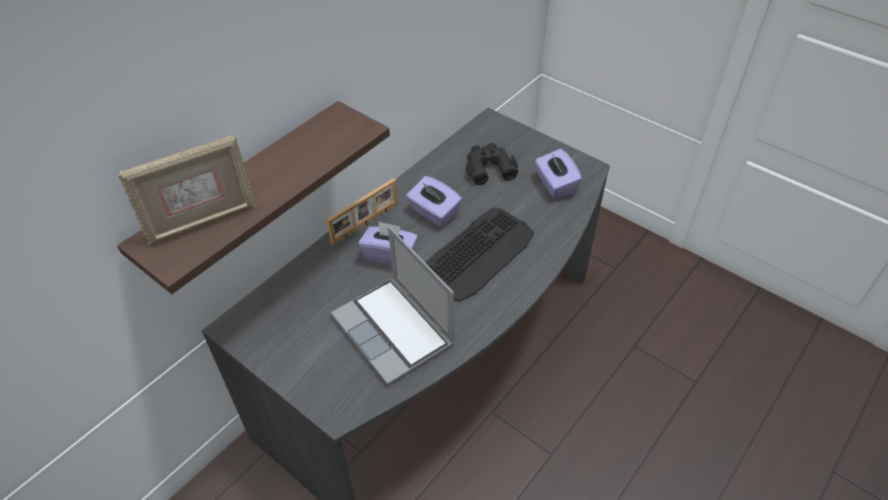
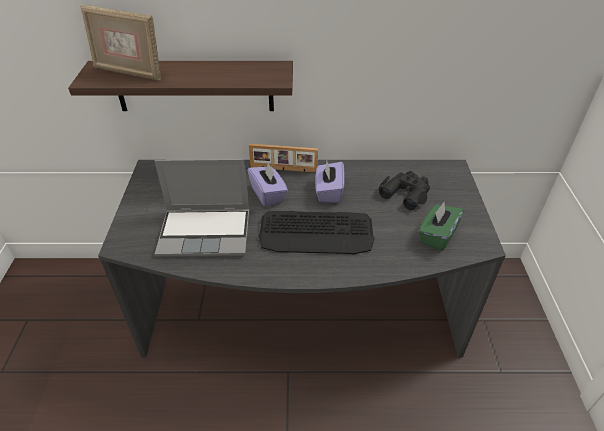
camera: 50 degrees right, 5 degrees down
(395, 331) = (206, 232): laptop -> laptop turned 105 degrees counterclockwise
(555, 185) = (437, 235): purple tissue box -> green tissue box

